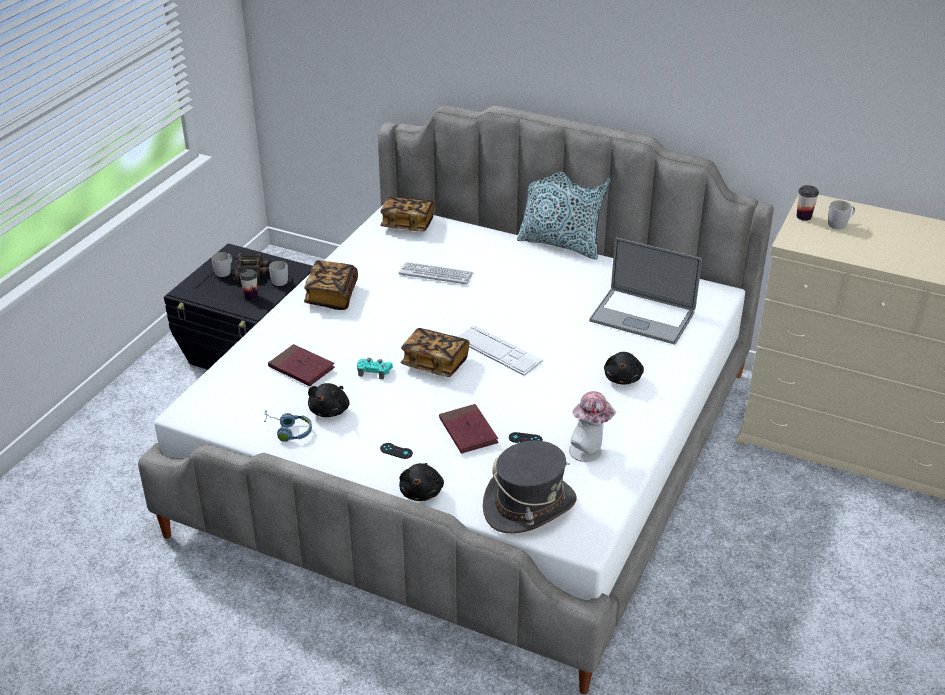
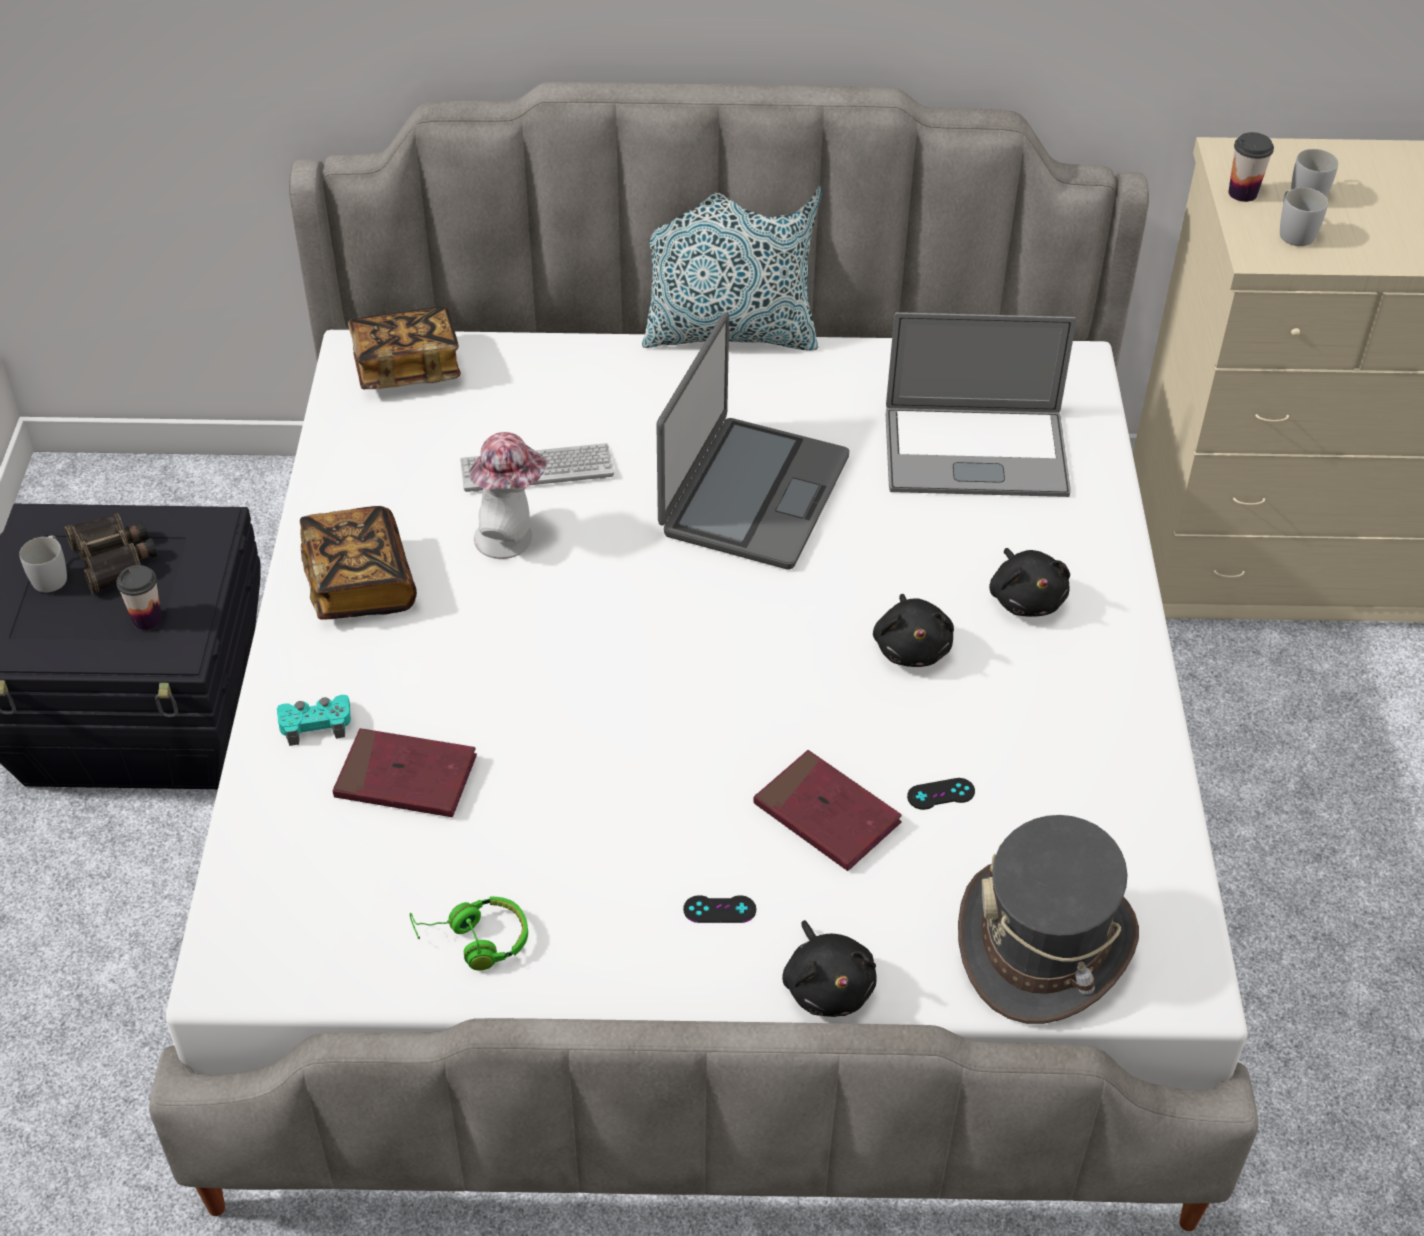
camera: 25 degrees left, 10 degrees up
(281, 280) = (188, 561): white mug -> white mug (1293, 231)
(288, 431) = (474, 940): blue headphones -> green headphones
(330, 410) = (529, 859): black plush toy -> black plush toy (912, 647)
(374, 371) = (558, 736): turquoise game controller -> turquoise game controller (316, 724)
(435, 363) = (666, 679): book -> none
(498, 351) = (766, 611): keyboard -> none
(525, 307) = (752, 494): none -> laptop
(589, 452) = (1071, 783): hat -> hat (511, 538)

